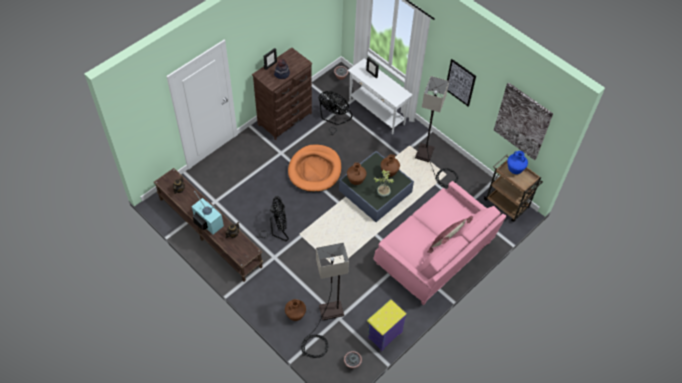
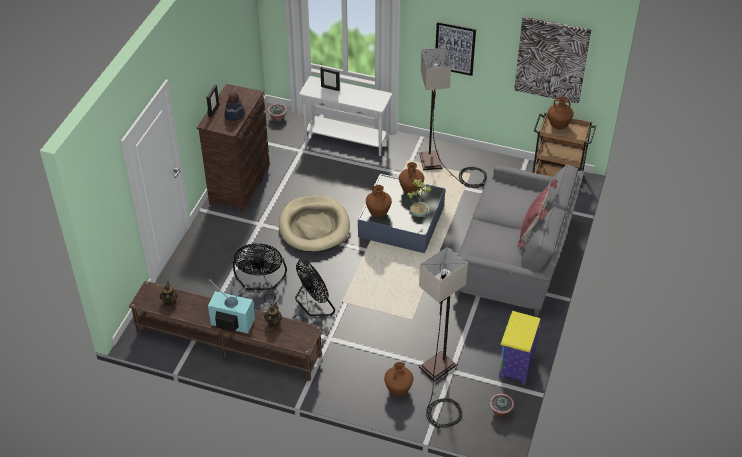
camera: 25 degrees left, 10 degrees down
(315, 170) = (314, 226): orange dog bed -> beige dog bed
(333, 119) = (299, 165): black fan -> black fan (262, 284)
(435, 254) = (514, 259): pink sofa -> grey sofa
(514, 170) = (558, 126): blue vase -> brown vase

